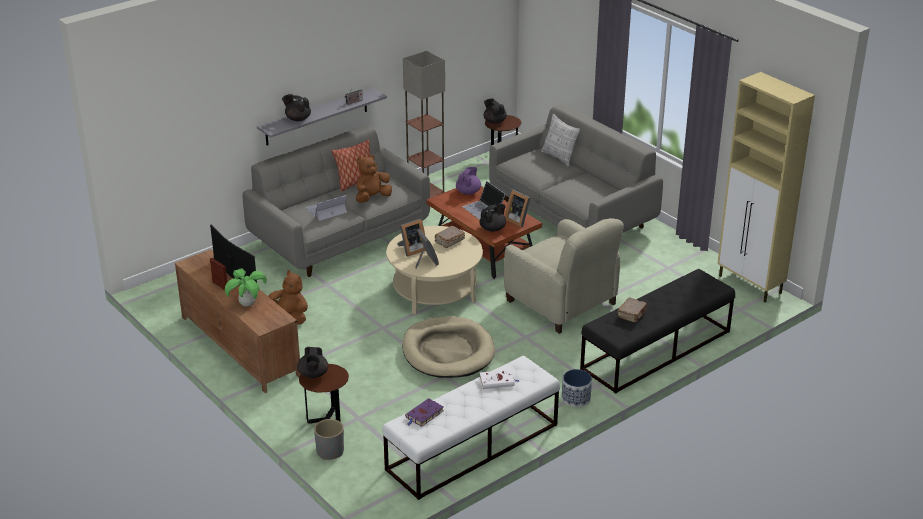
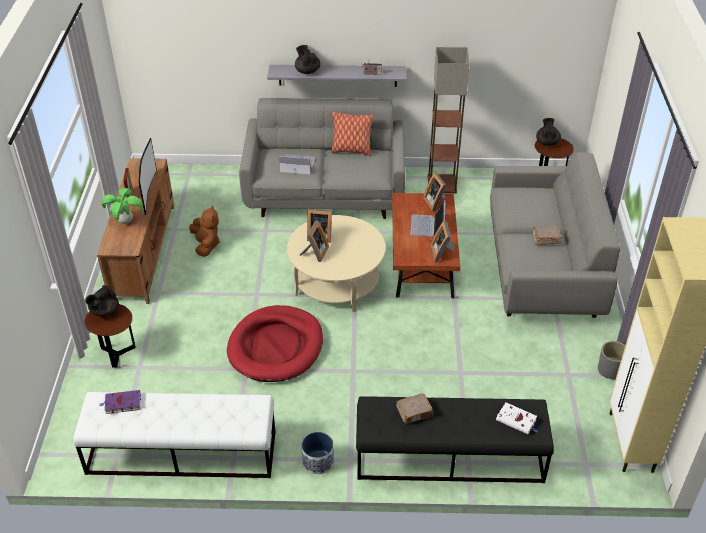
camera: 40 degrees right, 10 degrees up
(330, 451) = (84, 385): grey planter -> grey planter (610, 370)
(372, 198) = (345, 170): brown plush toy -> none
(448, 351) = (276, 347): beige dog bed -> red dog bed
(449, 241) = (358, 243): brown book -> brown book (545, 239)
(468, 192) = (435, 202): purple teapot -> picture frame
(493, 229) = (410, 250): black teapot -> none
(498, 381) = (216, 409): white book -> white book (517, 420)
(559, 157) = (556, 206): pillow -> none
(562, 303) = (424, 355): beige armchair -> none

